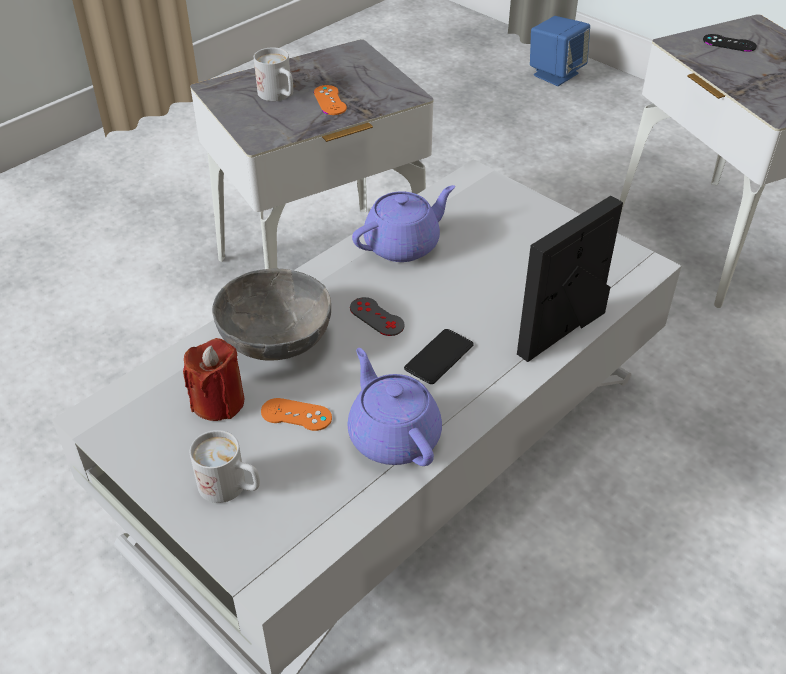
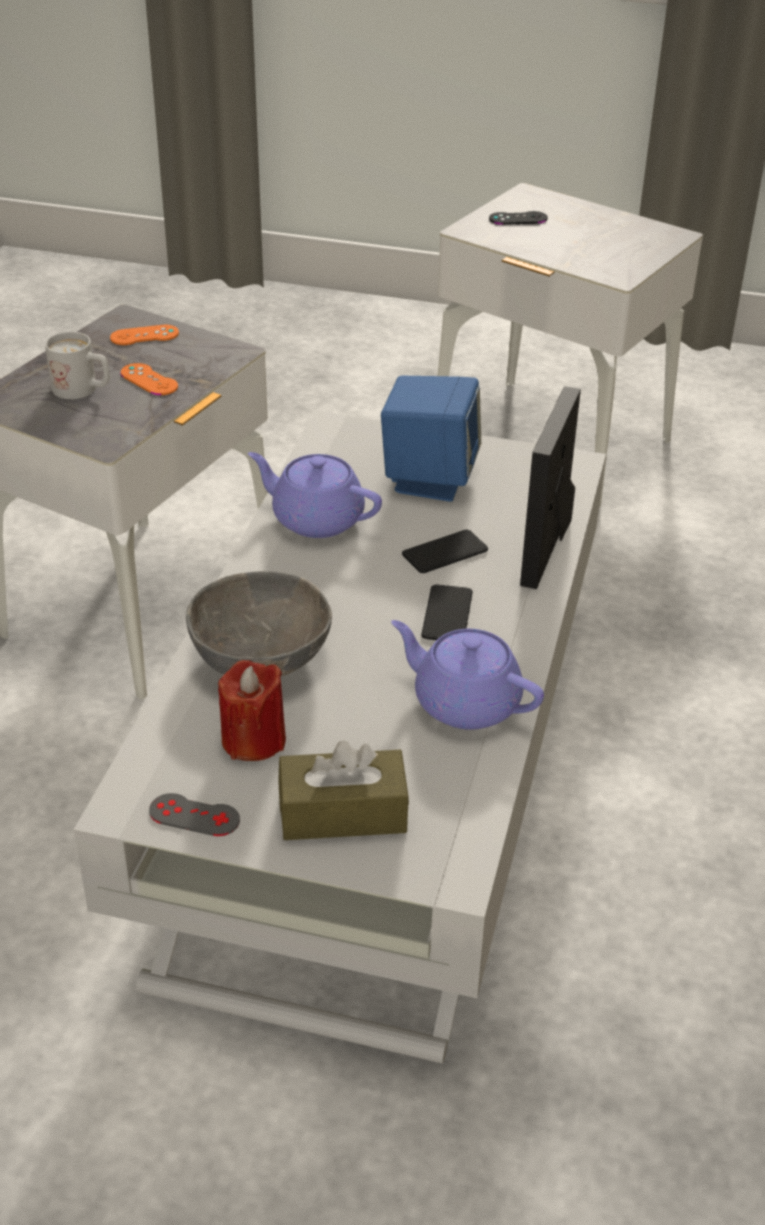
camera: 30 degrees left, 5 degrees down
(231, 488) = (343, 813): white mug -> brown tissue box
(296, 415) = (349, 720): orange game controller -> orange game controller (144, 335)
(376, 317) = (350, 598): grey game controller -> grey game controller (194, 815)
(403, 245) = (316, 519): purple teapot -> purple teapot turned 90 degrees counterclockwise
(478, 305) = (445, 553): none -> phone
(555, 74) = (256, 310): blue speaker -> blue speaker (429, 478)

